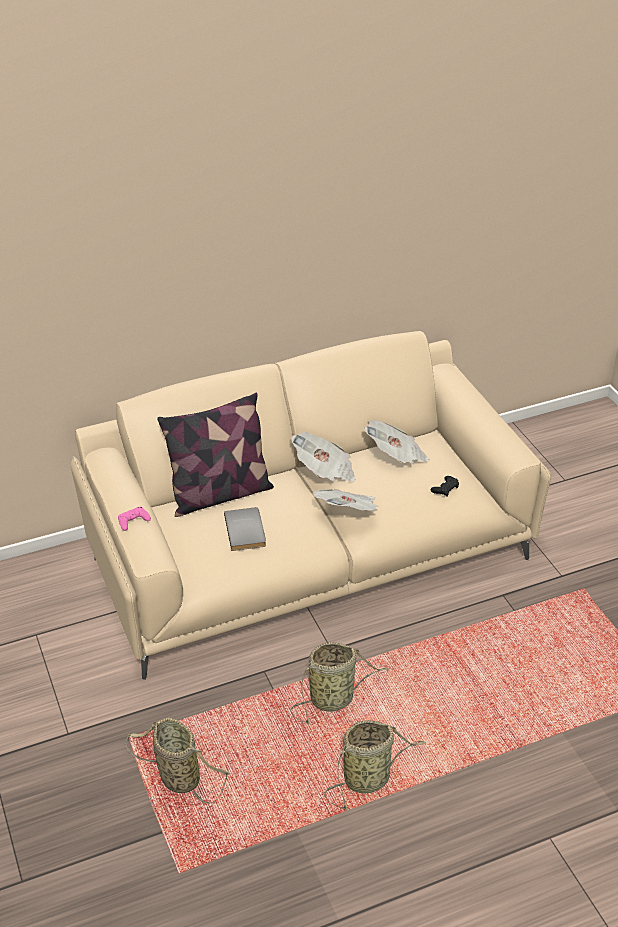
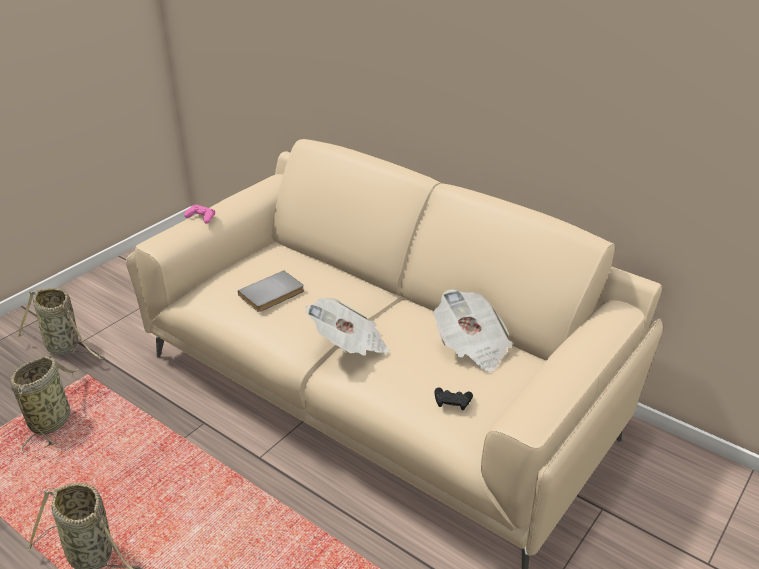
camera: 60 degrees right, 5 degrees down
(220, 494) = (315, 264): pillow -> none
(325, 470) = (401, 308): newspaper -> none
(334, 698) = (193, 486): basket -> basket (65, 347)

